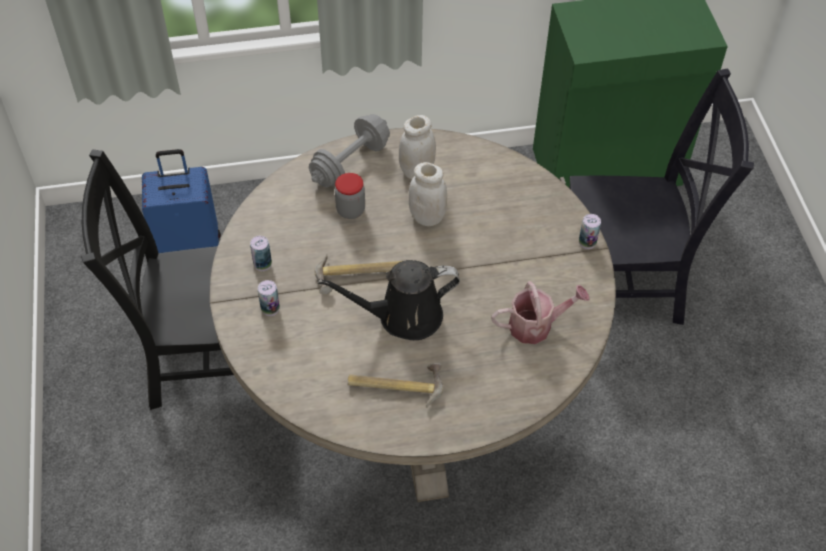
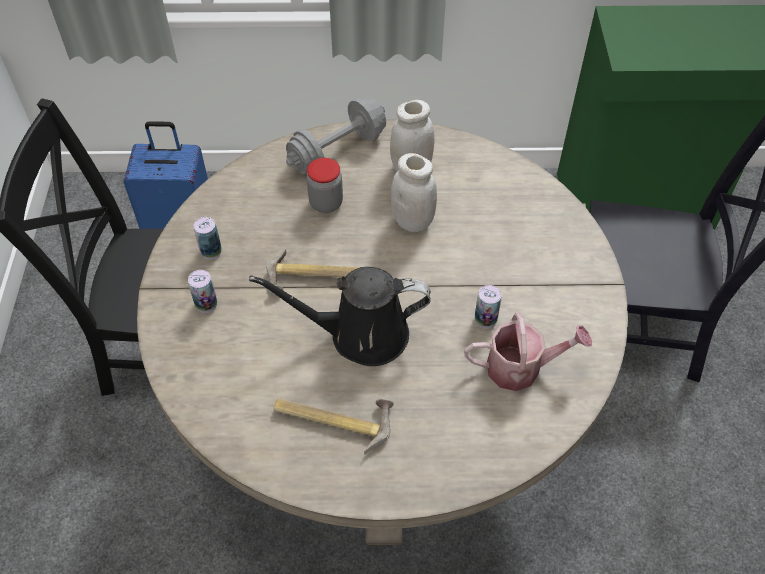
camera: 10 degrees right, 0 degrees up
(587, 242) = (599, 274): can -> can (485, 319)

